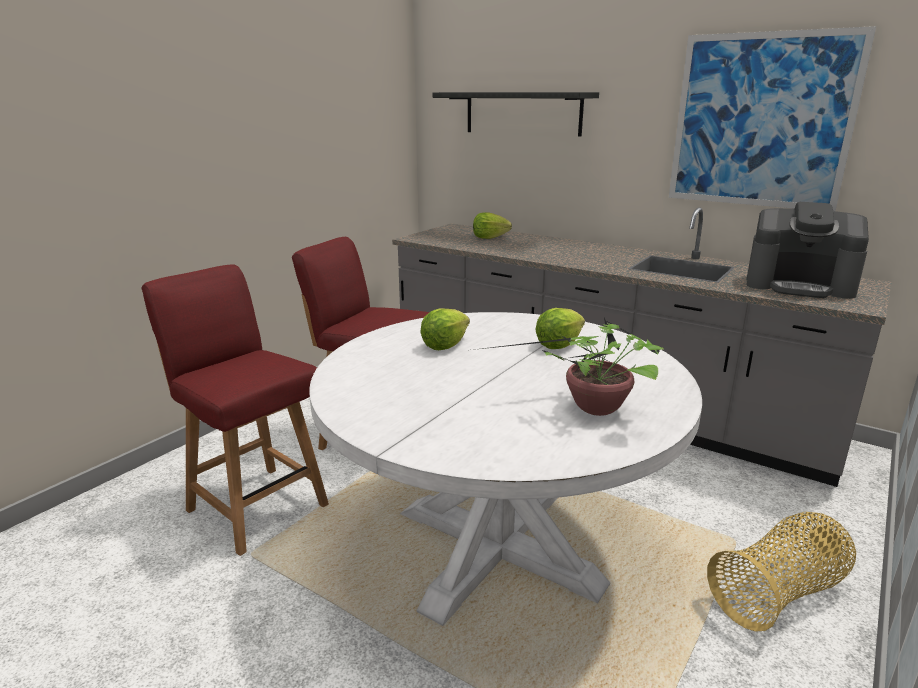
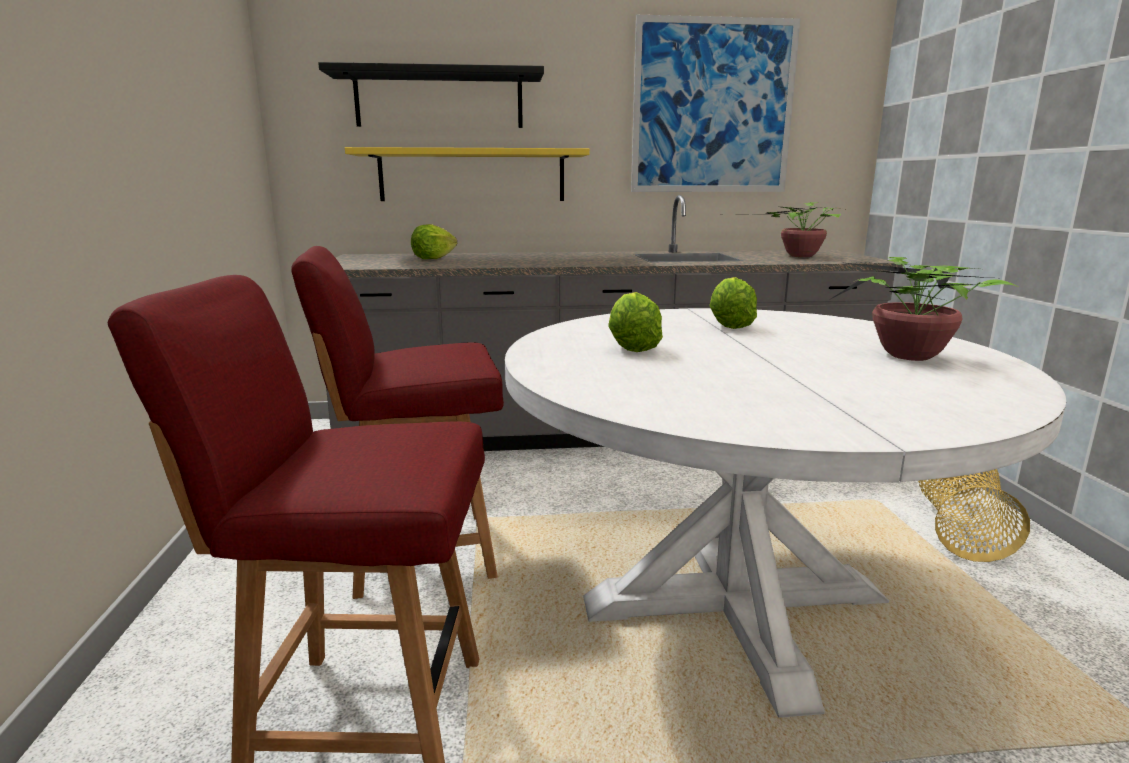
camera: 40 degrees left, 5 degrees down
(541, 173) = (472, 176): none -> yellow shelf
(799, 285) = (797, 256): coffee machine -> potted plant

